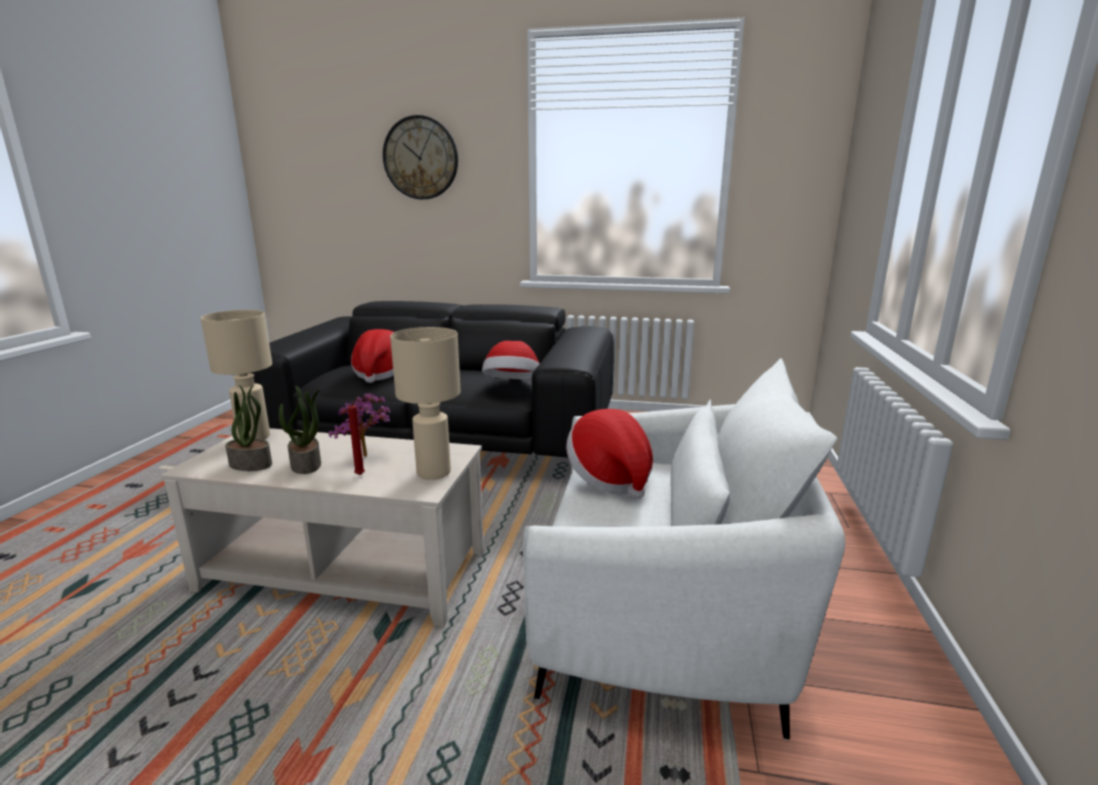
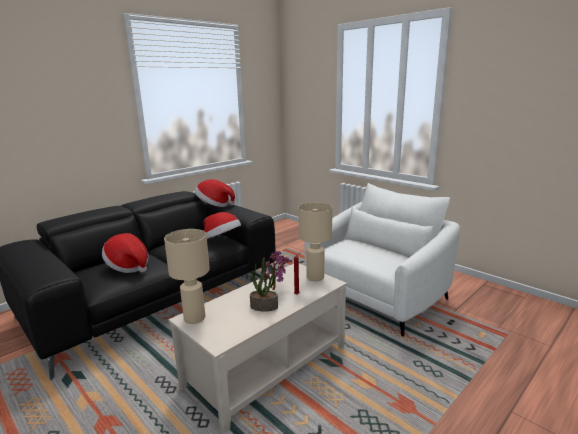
camera: 55 degrees left, 0 degrees up
(251, 464) = (241, 322): potted plant -> none
(421, 158) = (49, 100): wall clock -> none
(610, 477) = (348, 250): hat -> hat (214, 205)

